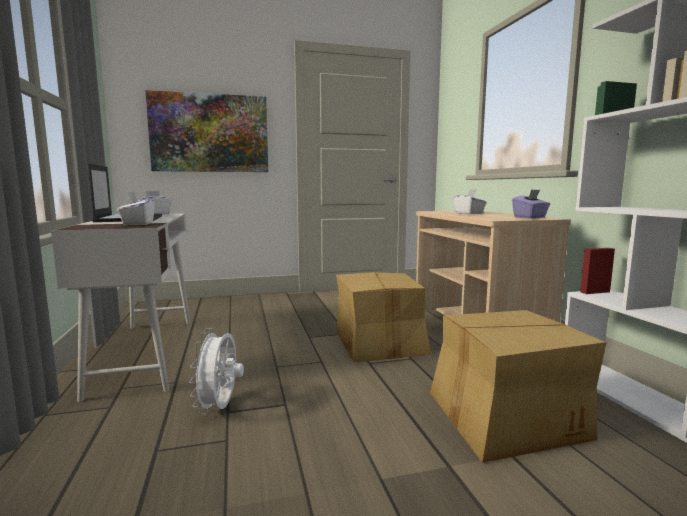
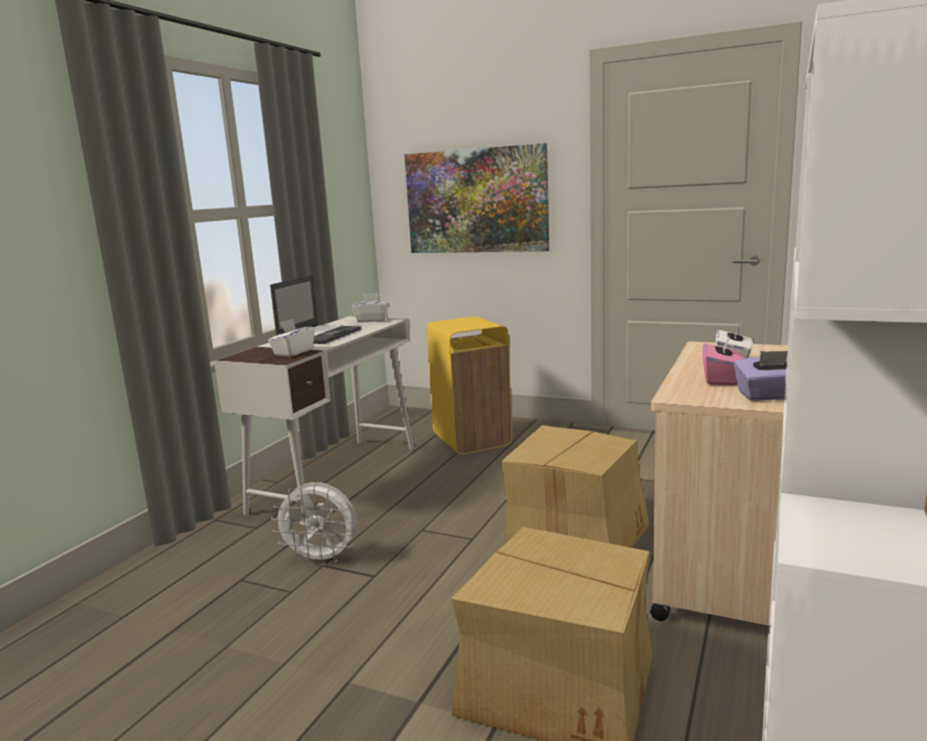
camera: 40 degrees right, 5 degrees up
(220, 408) = (322, 559): white fan -> white fan turned 120 degrees counterclockwise
(230, 310) = (472, 439): none -> yellow trash can
(487, 216) = (721, 379): none -> pink tissue box

